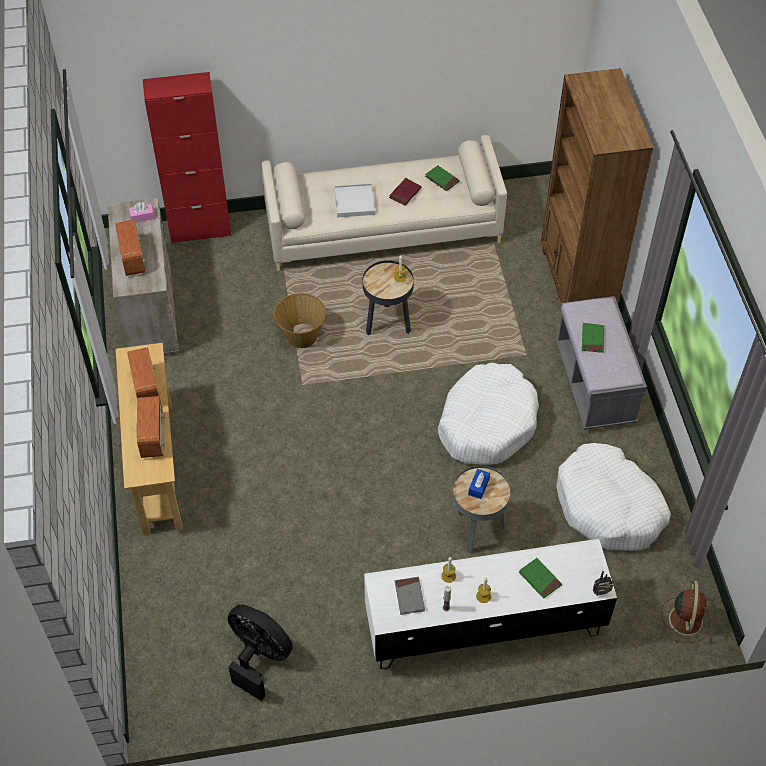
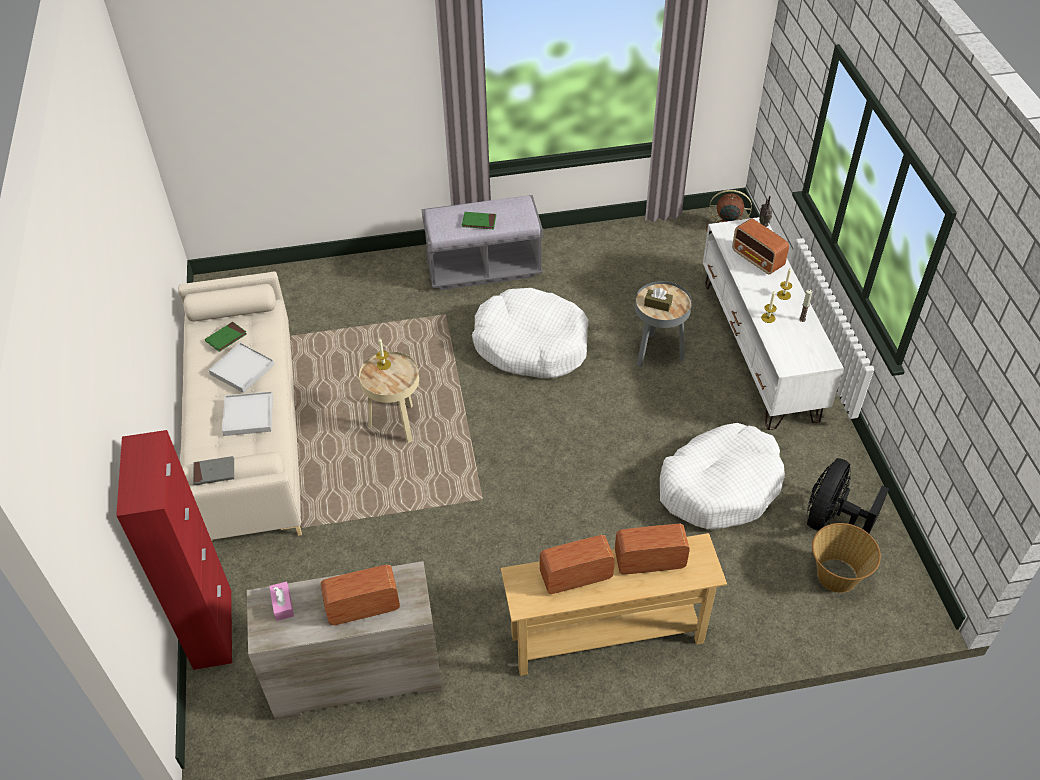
camera: 90 degrees left, 5 degrees down
(301, 336) = (409, 504): basket -> basket (836, 576)
(388, 323) = (396, 424): black side table -> beige side table
(405, 193) = (242, 369): red book -> white tray
(409, 596) = (797, 344): grey book -> grey book (214, 472)
(478, 486) = (658, 304): blue tissue box -> brown tissue box
(540, 579) = (758, 260): green book -> radio
(576, 284) = (355, 276): brown bookcase -> none
(609, 506) = (621, 266): white dog bed -> white dog bed (720, 486)

